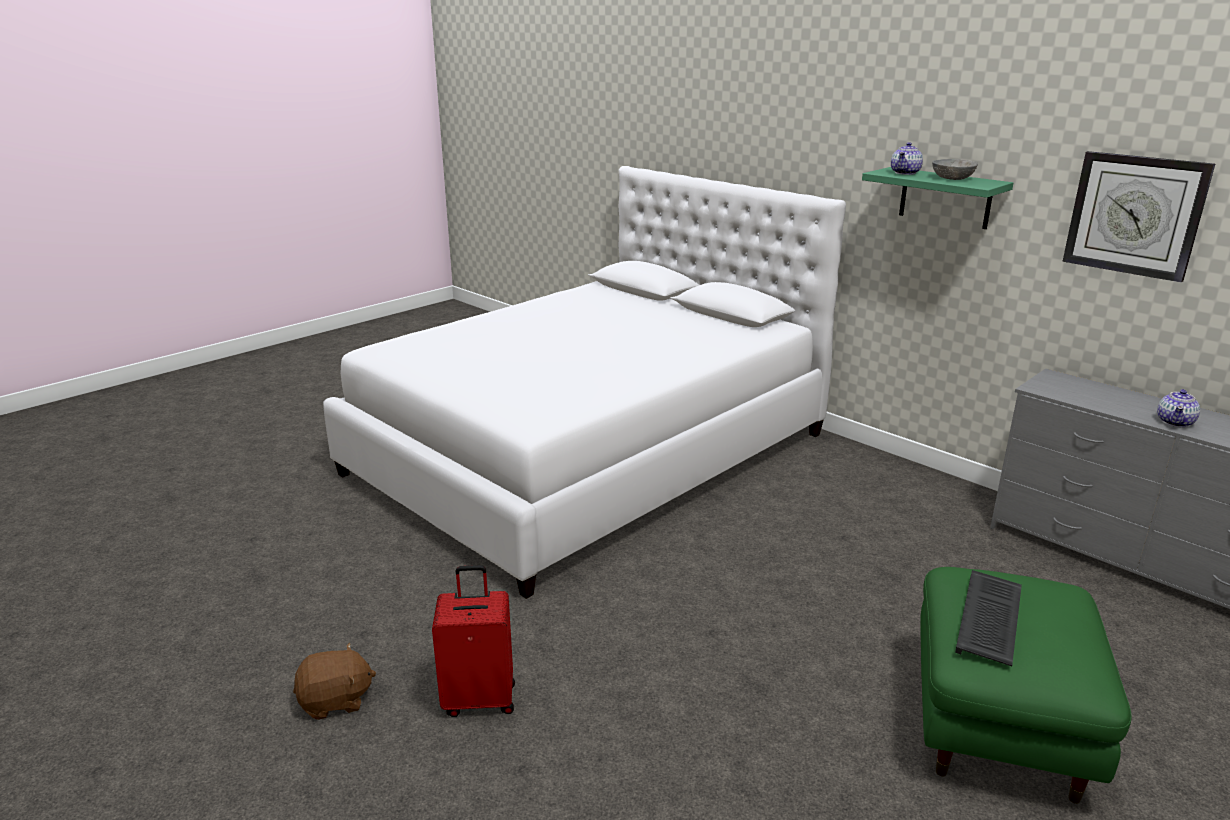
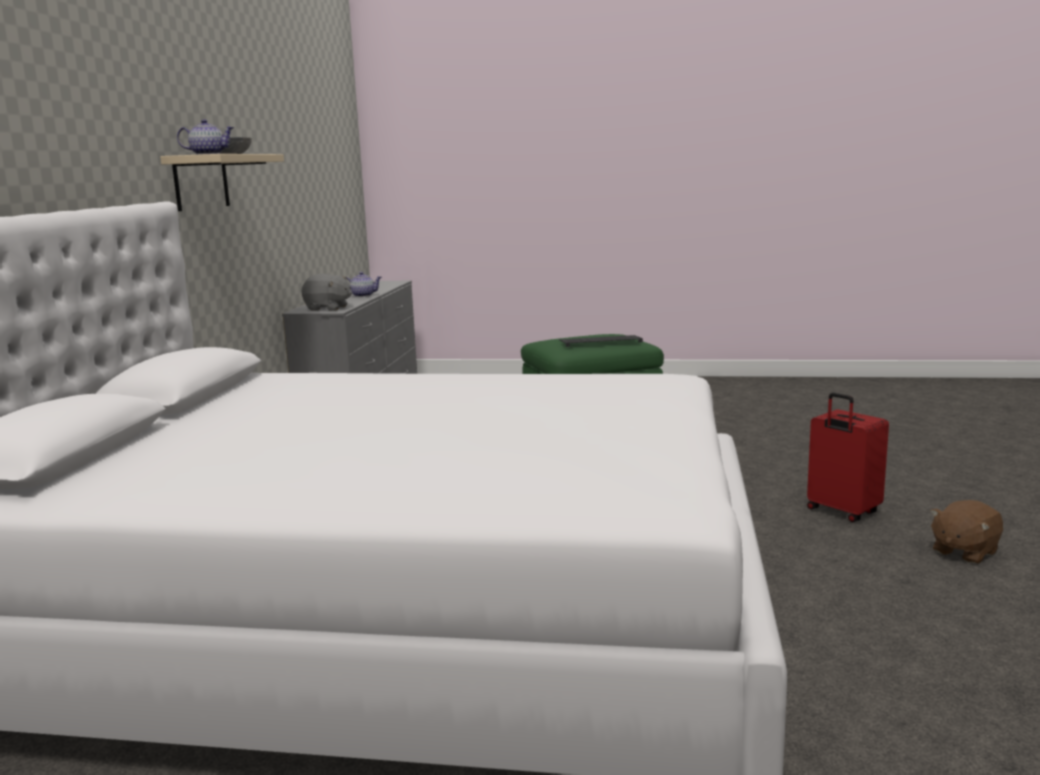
camera: 125 degrees left, 10 degrees down
(336, 701) = (964, 552): brown plush toy -> brown plush toy turned 75 degrees counterclockwise
(945, 198) = (201, 182): green shelf -> beige shelf
(1061, 388) = (327, 308): none -> grey plush toy
(1135, 215) = (279, 170): wall clock -> none

